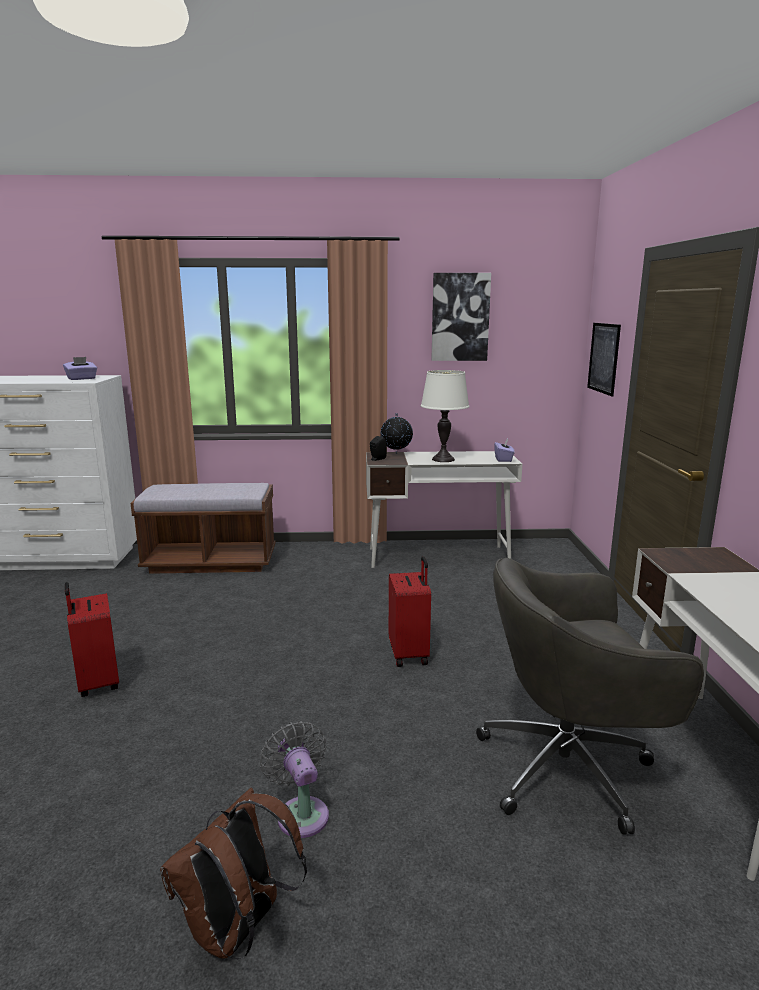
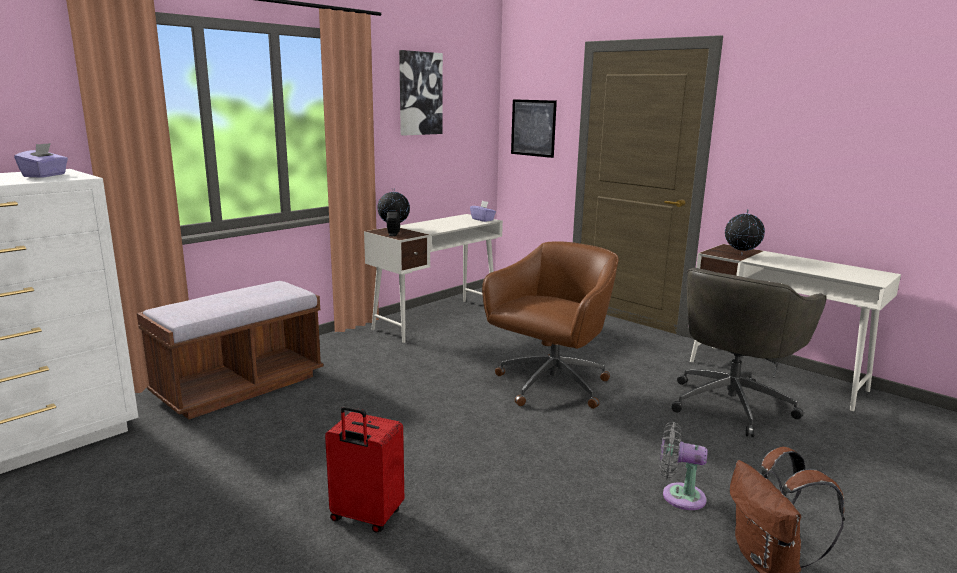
camera: 45 degrees left, 0 degrees up
(410, 654) = (550, 386): red suitcase -> brown office chair
(443, 459) = (443, 226): white table lamp -> none
(694, 567) = (741, 255): none -> globe

